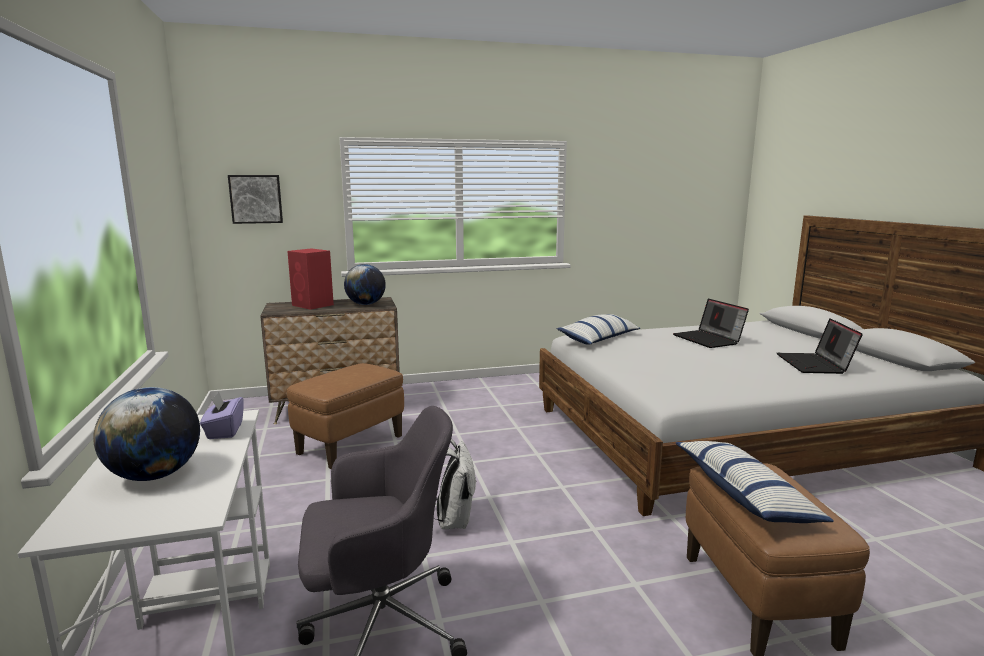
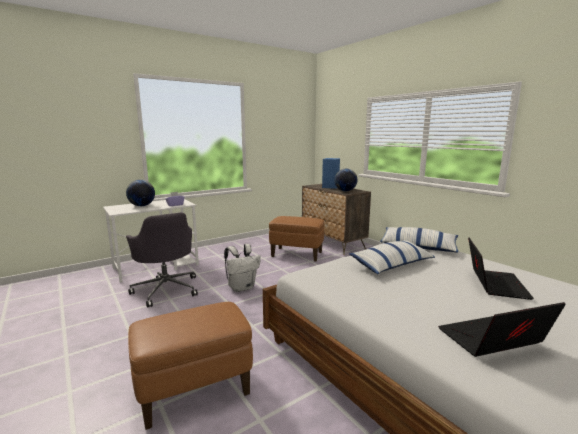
camera: 70 degrees right, 0 degrees up
(256, 199) = (334, 132): picture -> none
(313, 305) = (330, 187): red speaker -> blue speaker
(709, 339) = (493, 283): laptop -> laptop turned 150 degrees clockwise
(744, 495) = (190, 313): pillow -> pillow (391, 264)

